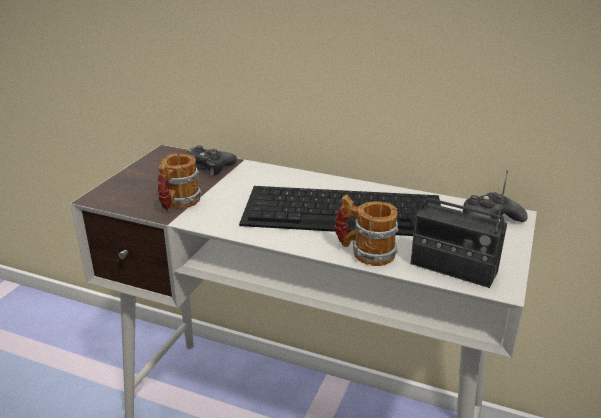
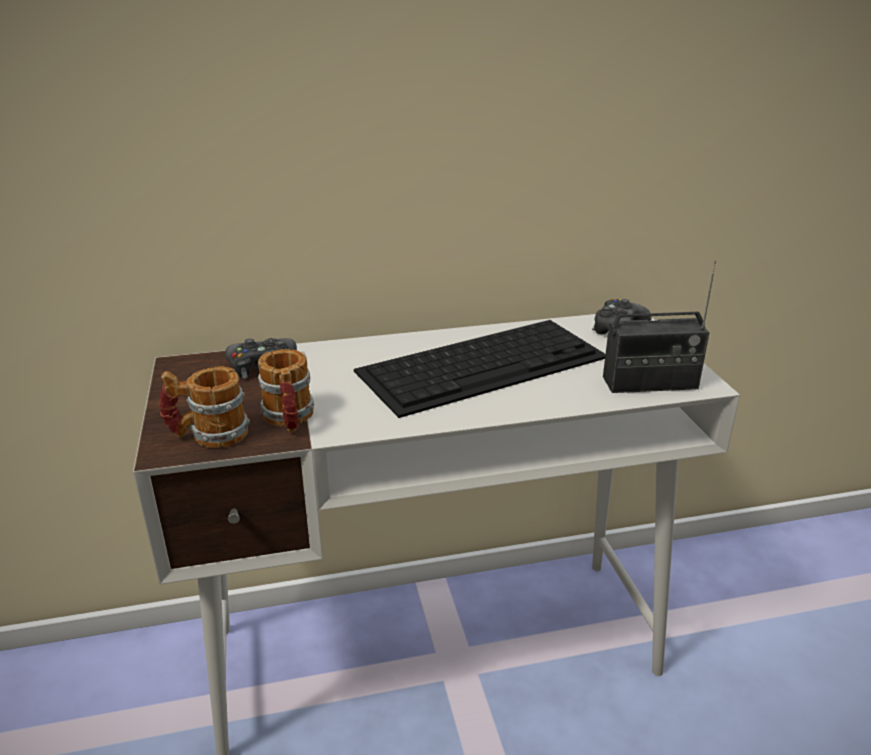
camera: 35 degrees left, 0 degrees up
(364, 252) = (559, 397): mug -> mug (208, 435)

